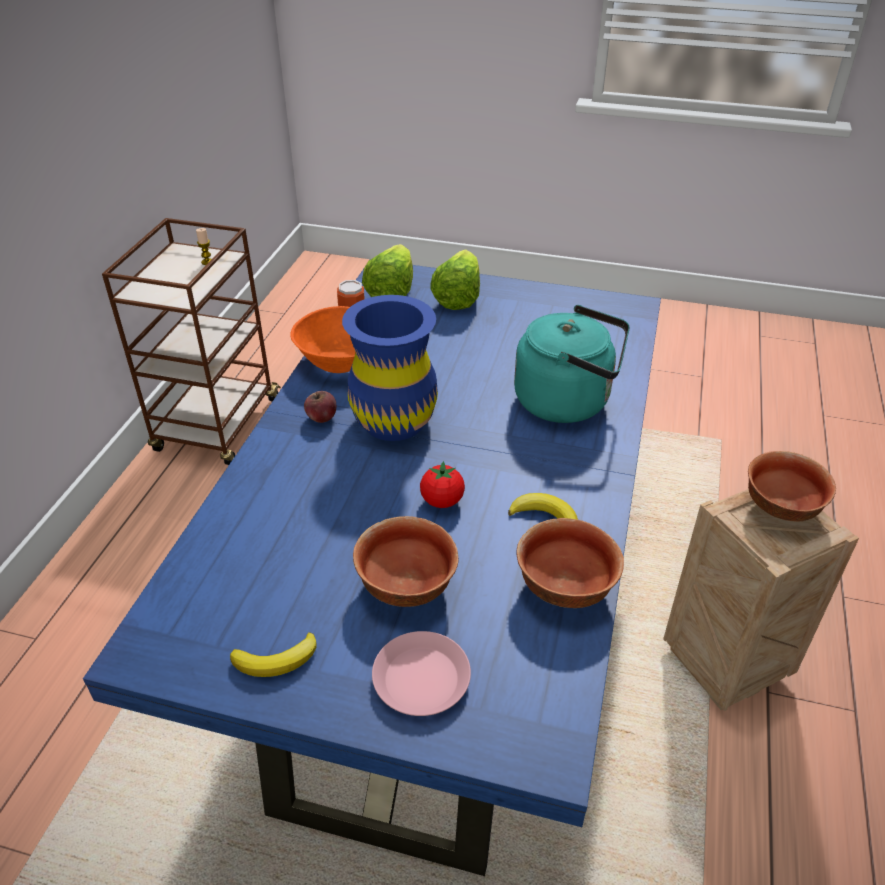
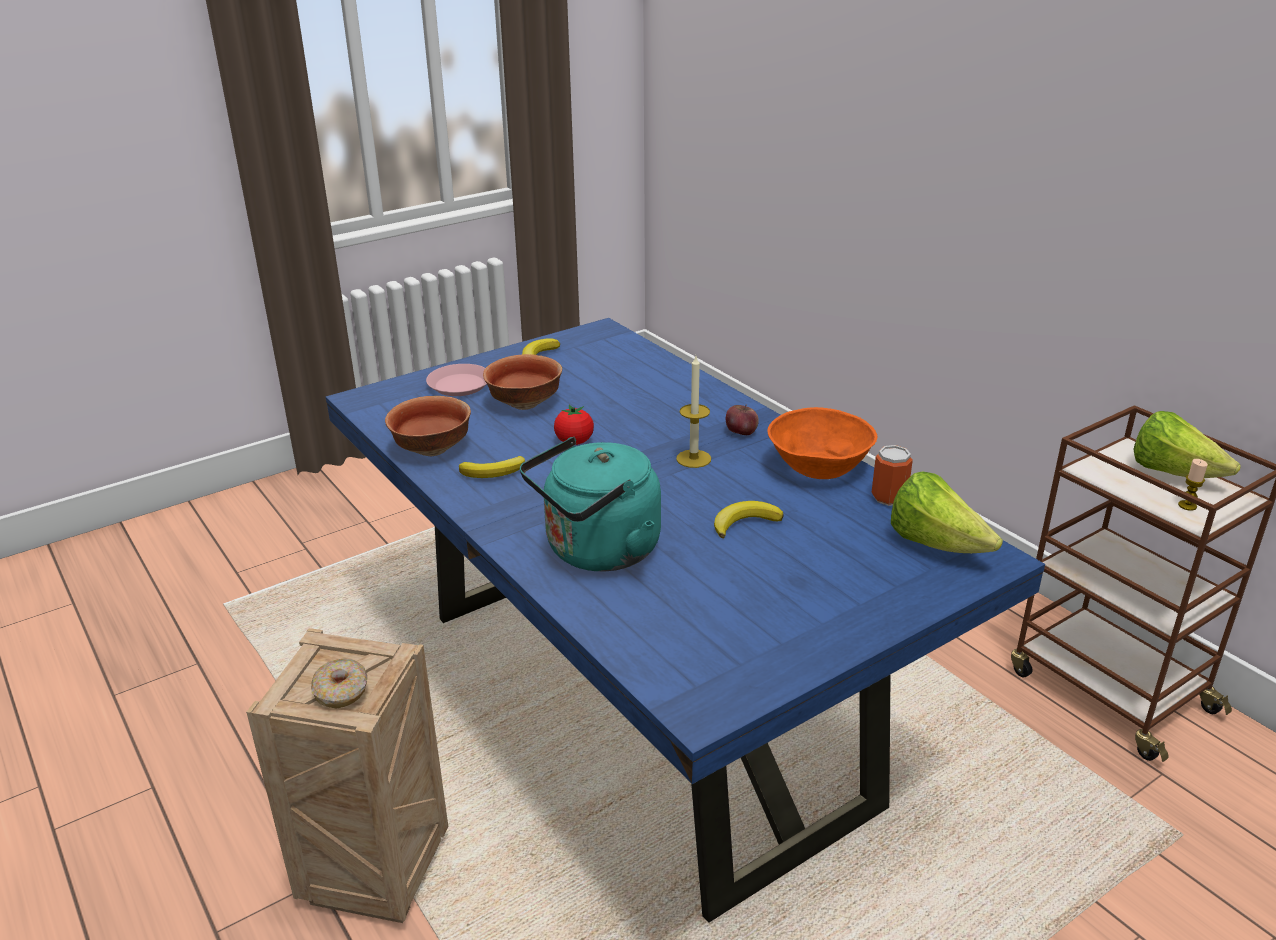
camera: 130 degrees right, 10 degrees down
(394, 421) = (693, 459): blue vase -> candle
(454, 361) = (744, 522): none -> banana
(458, 297) = (875, 582): lettuce -> lettuce (1173, 473)
(782, 508) = (341, 692): bowl -> donut

